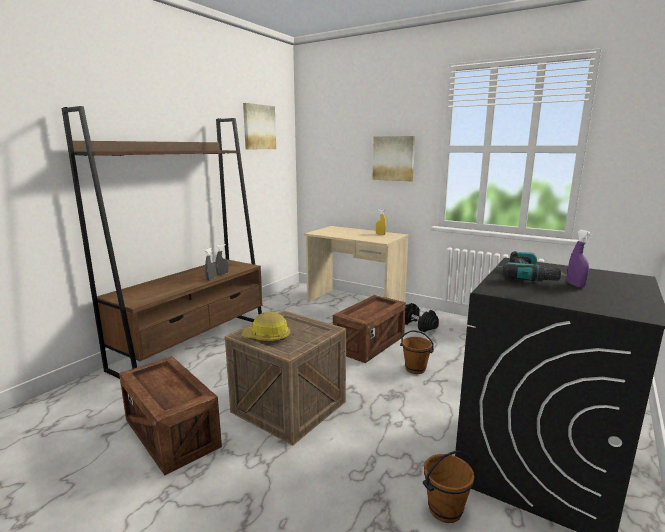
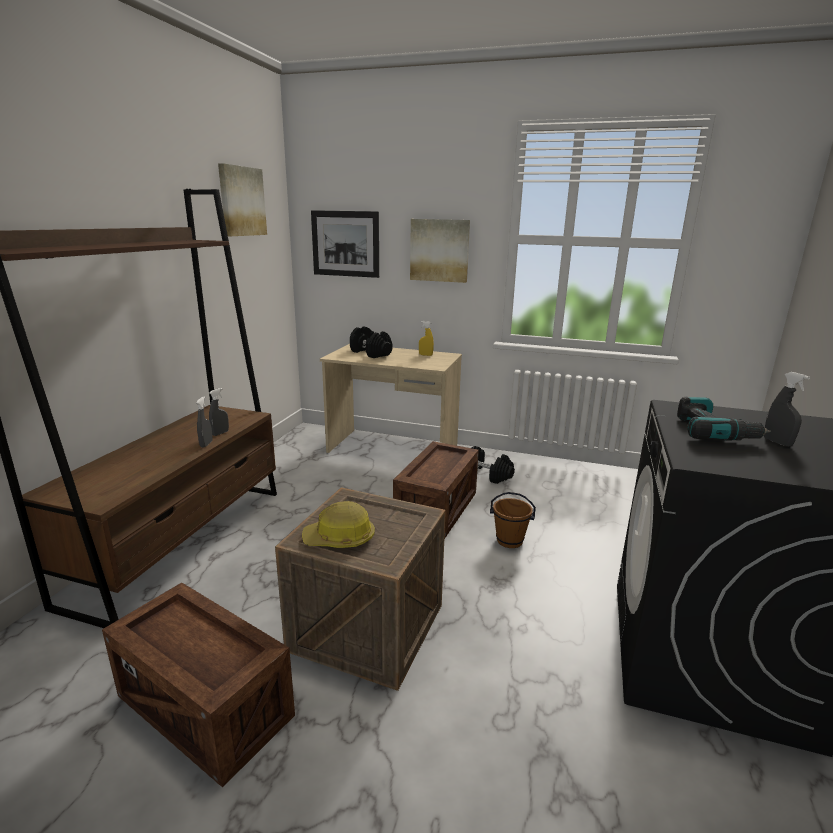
camera: 15 degrees left, 5 degrees up
(330, 155) = (345, 244): none -> picture
(341, 231) = (371, 353): none -> black dumbbell
(445, 510) = (634, 751): brown bucket -> none
(575, 285) = (777, 442): purple spray bottle -> grey spray bottle

